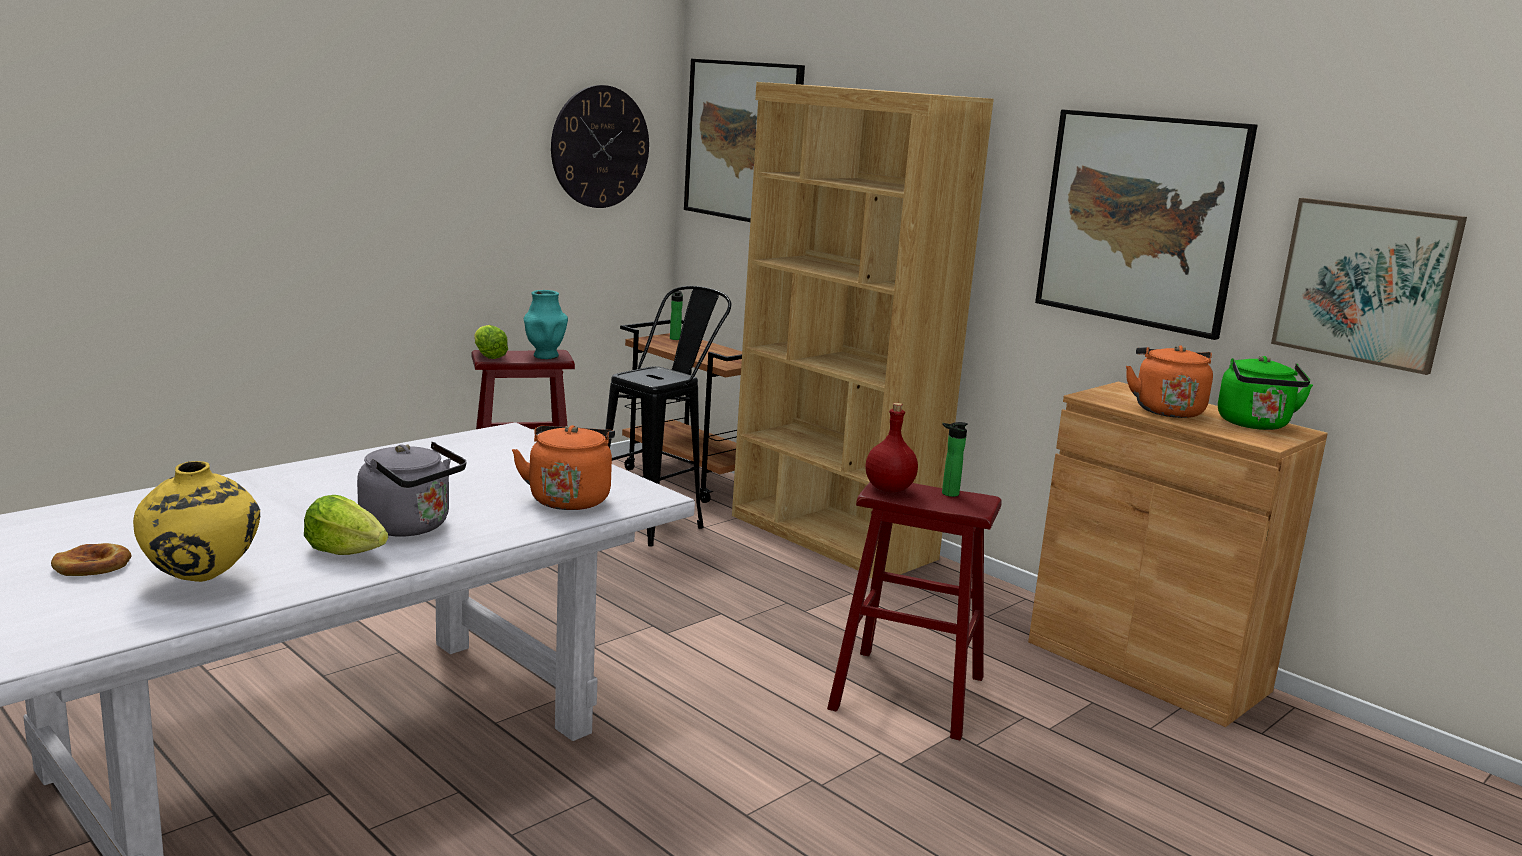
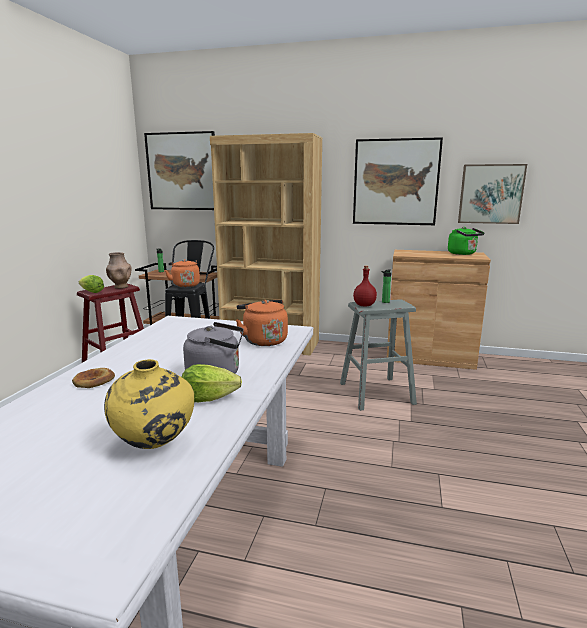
camera: 30 degrees left, 0 degrees up
(92, 565) = (57, 465): bread -> bread (93, 381)
(545, 356) = (120, 287): turquoise vase -> brown vase
(600, 147) = (111, 178): wall clock -> none
(908, 692) = (376, 393): red stool -> grey stool
(1166, 410) = (431, 254): orange kettle -> orange kettle (185, 285)

